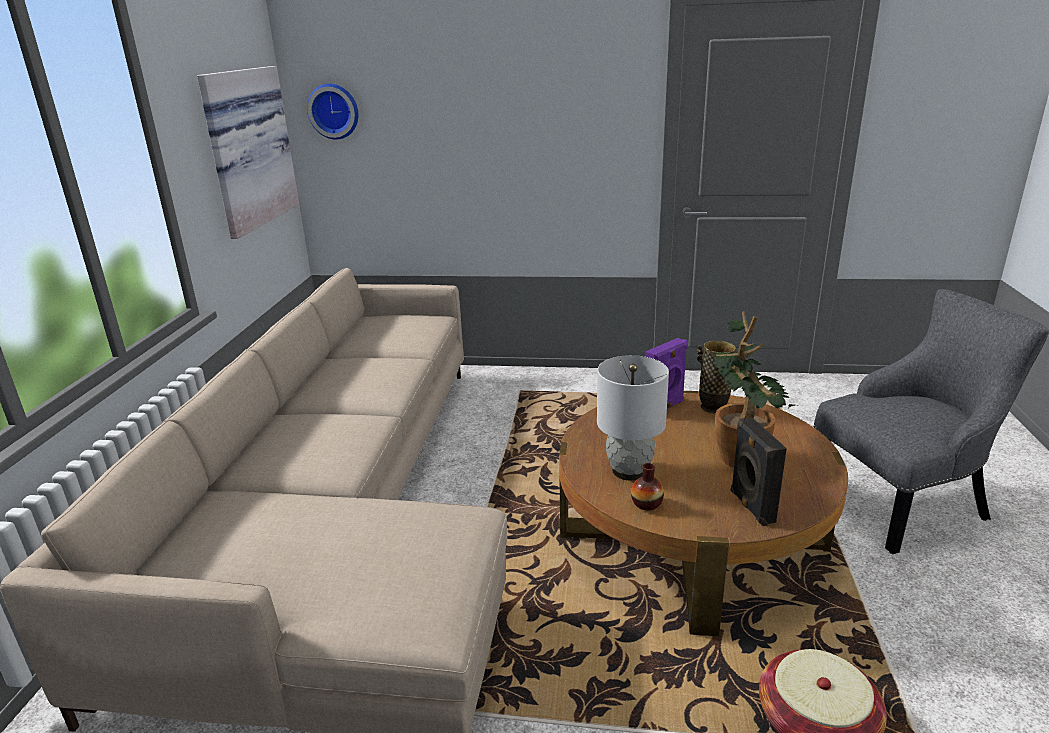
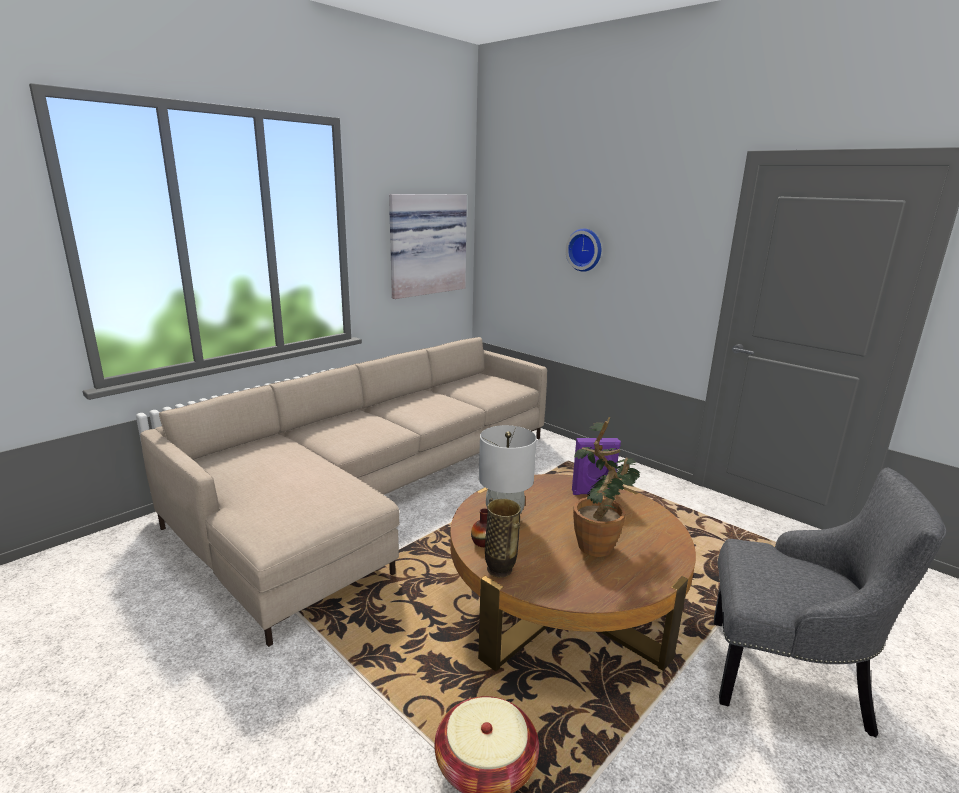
camera: 35 degrees right, 5 degrees down
(334, 111) = (500, 228): wall clock -> wall clock (585, 250)
(712, 408) = (630, 507): vase -> vase (500, 569)
(750, 507) = (550, 578): black speaker -> none

